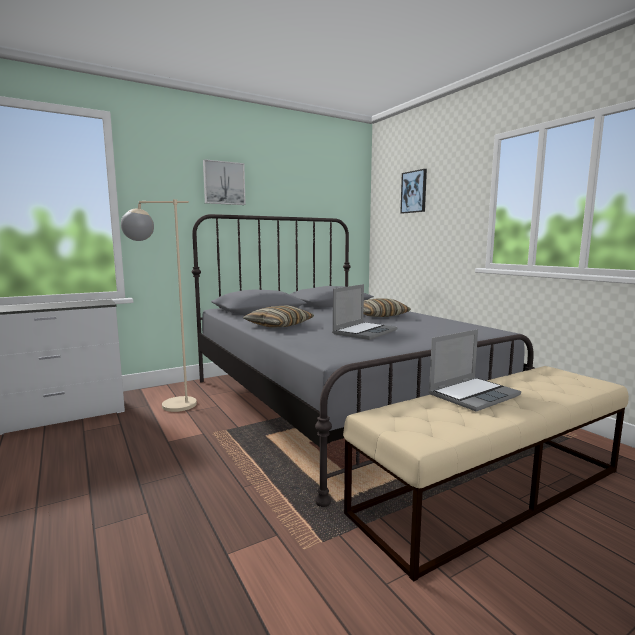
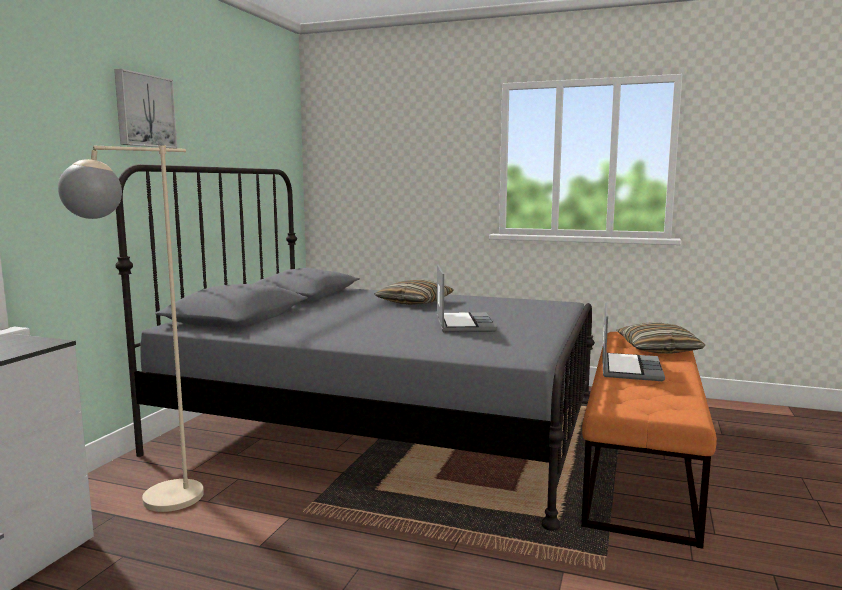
camera: 40 degrees left, 0 degrees up
(279, 325) = (346, 333): pillow -> pillow (658, 349)
(414, 192) = (384, 137): picture -> none
(492, 491) = (641, 460): beige bench -> orange bench

